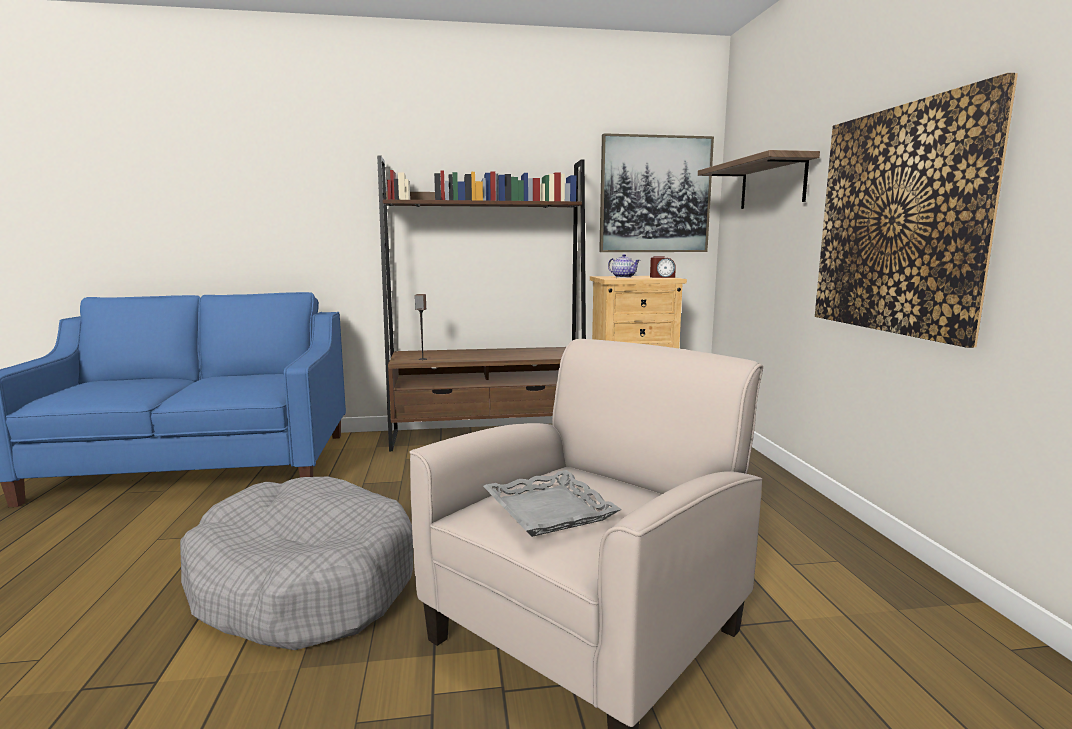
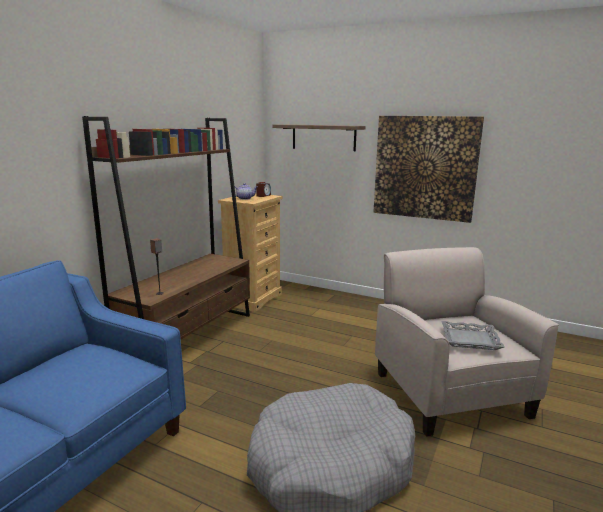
camera: 55 degrees left, 5 degrees up
(655, 195) = (240, 138): picture -> none

